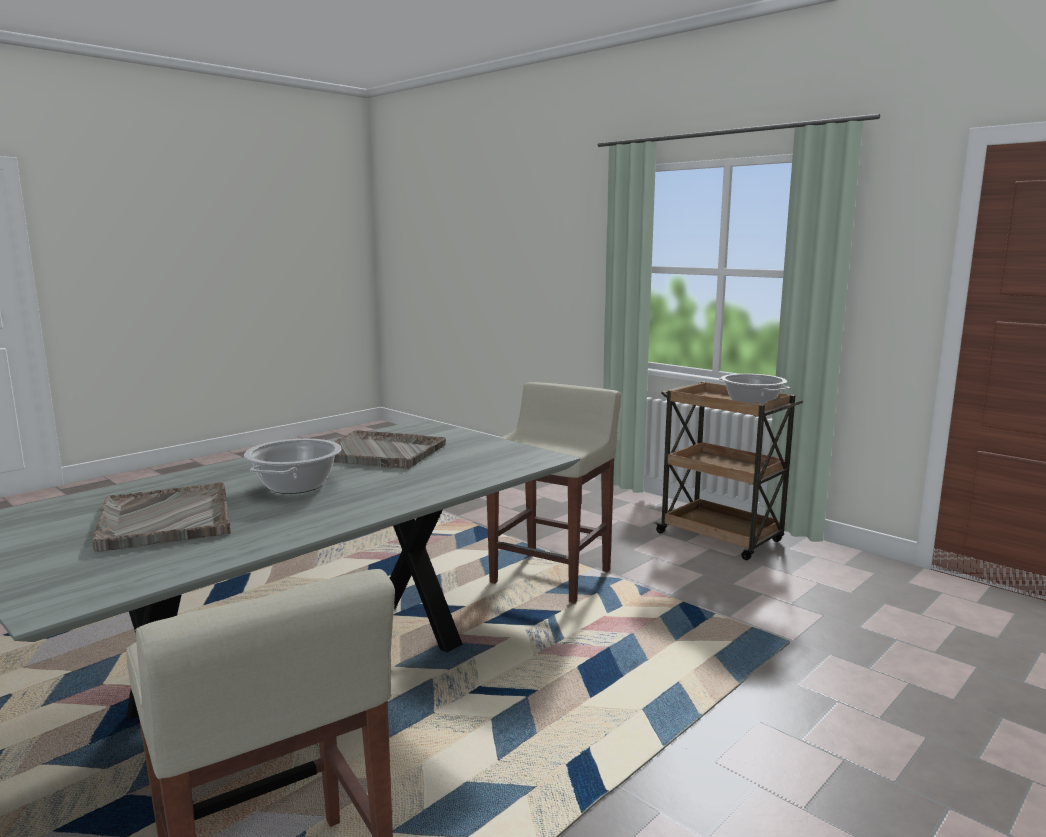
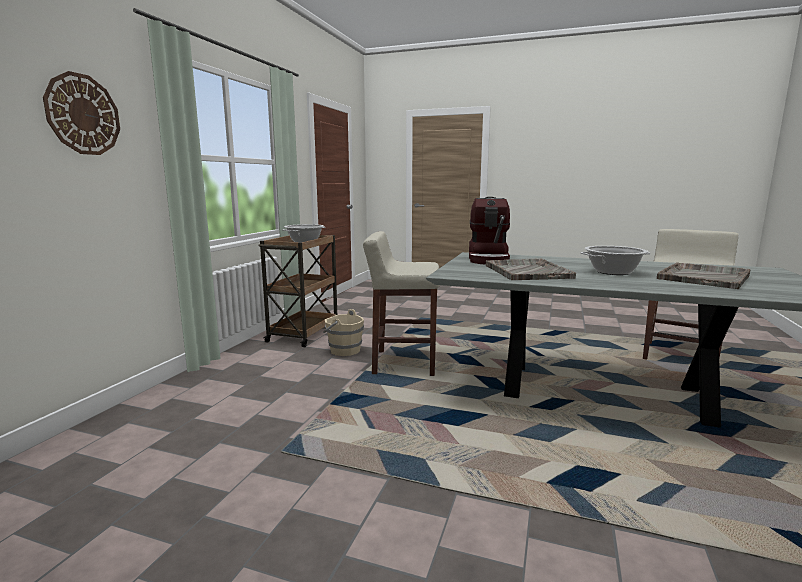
camera: 115 degrees left, 0 degrees up
(494, 457) = (489, 258): none -> coffee machine
(570, 239) = (83, 114): none -> wall clock
(629, 551) = (344, 350): none -> beige bucket

